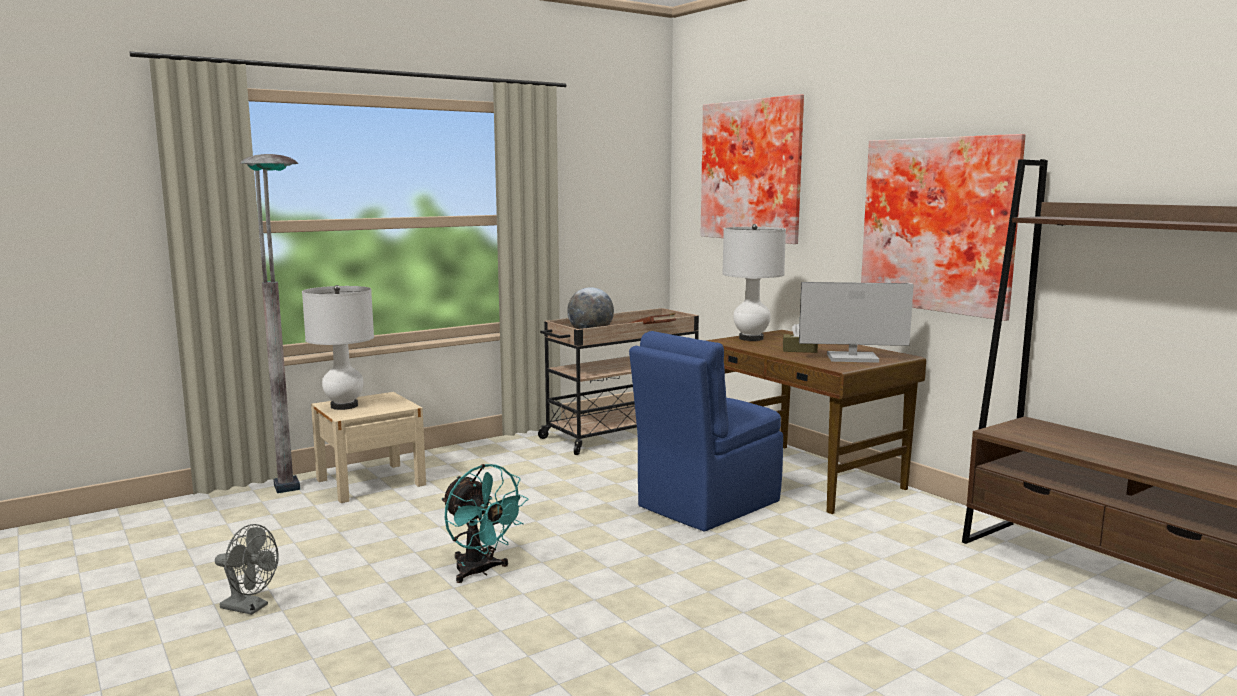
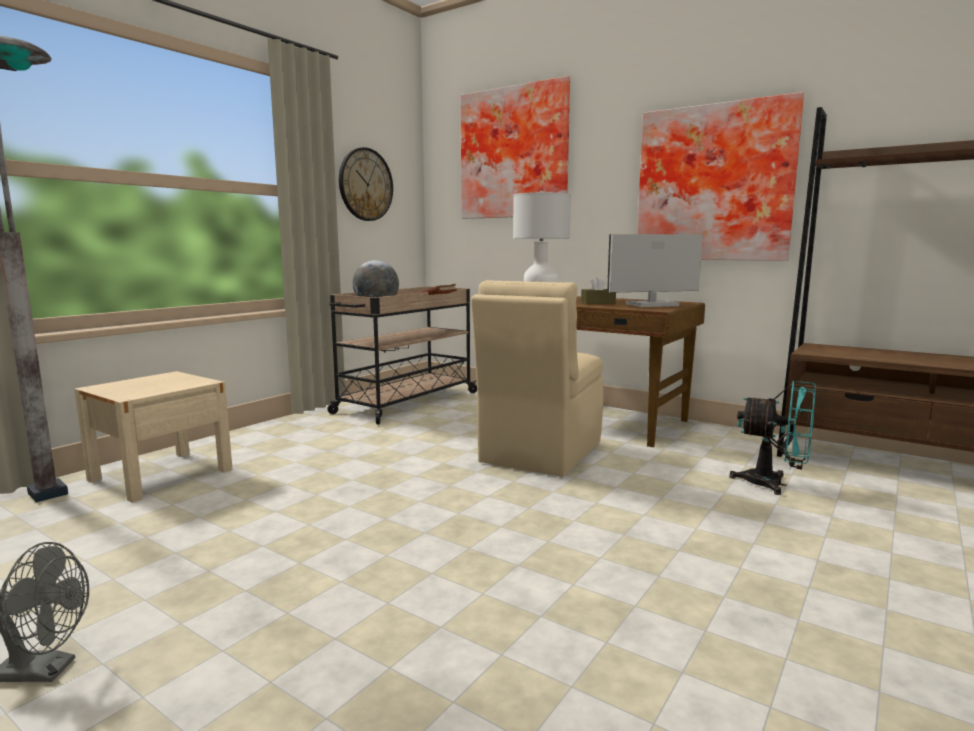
camera: 20 degrees left, 0 degrees up
(344, 406) = (123, 387): white table lamp -> none
(480, 572) = (361, 556): turquoise fan -> turquoise fan (774, 484)
(597, 203) = (365, 184): none -> wall clock
(706, 505) = (539, 453): blue chair -> beige chair

